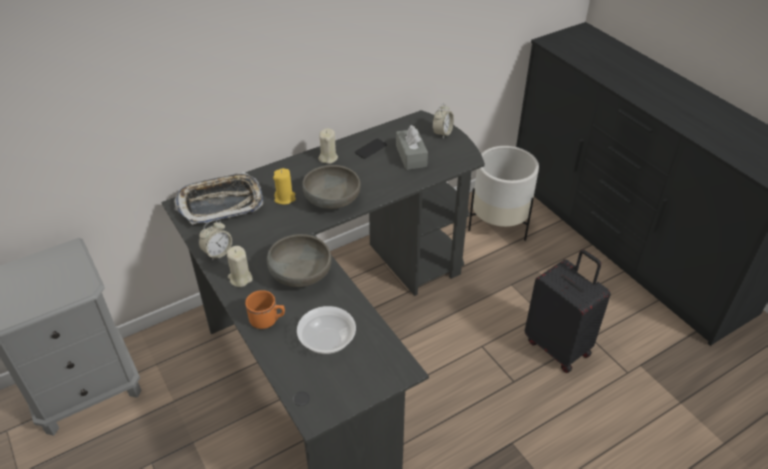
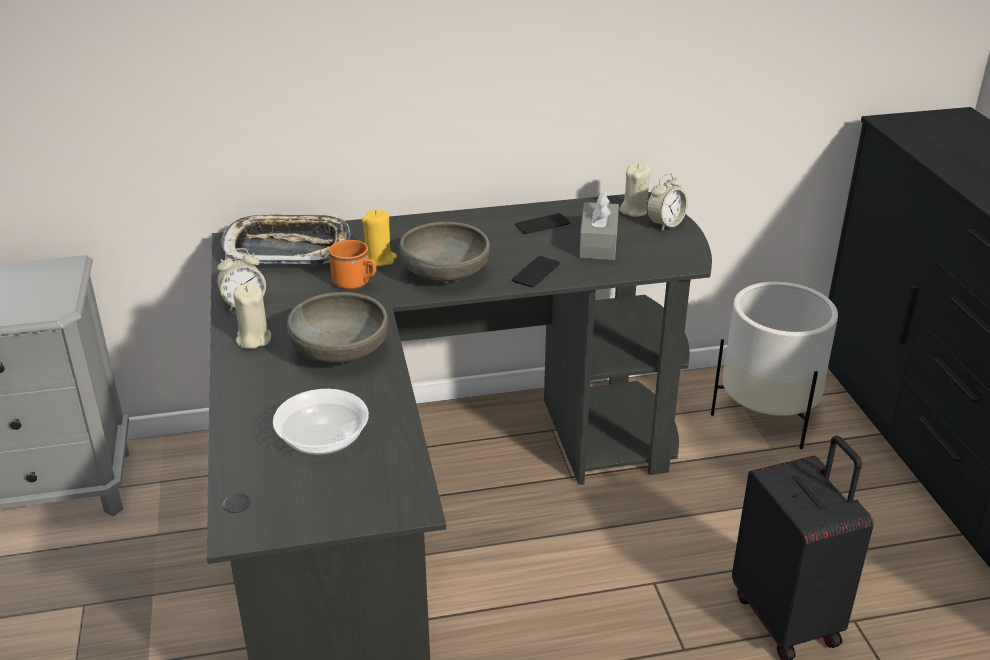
camera: 20 degrees right, 10 degrees down
(268, 320) = (256, 396): orange mug -> orange mug (356, 283)
(328, 158) = (472, 224): beige candle -> beige candle (634, 210)
(386, 186) = (536, 272): none -> phone

